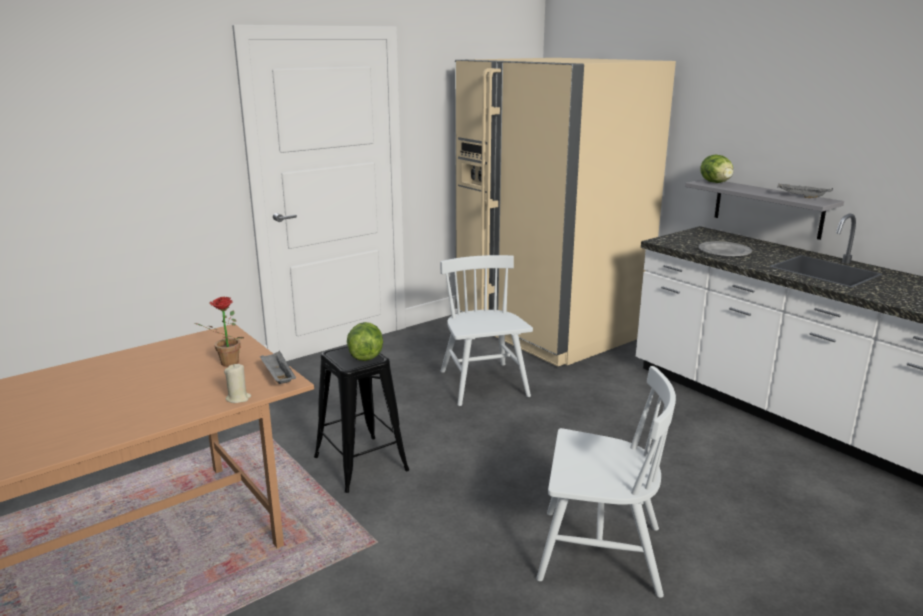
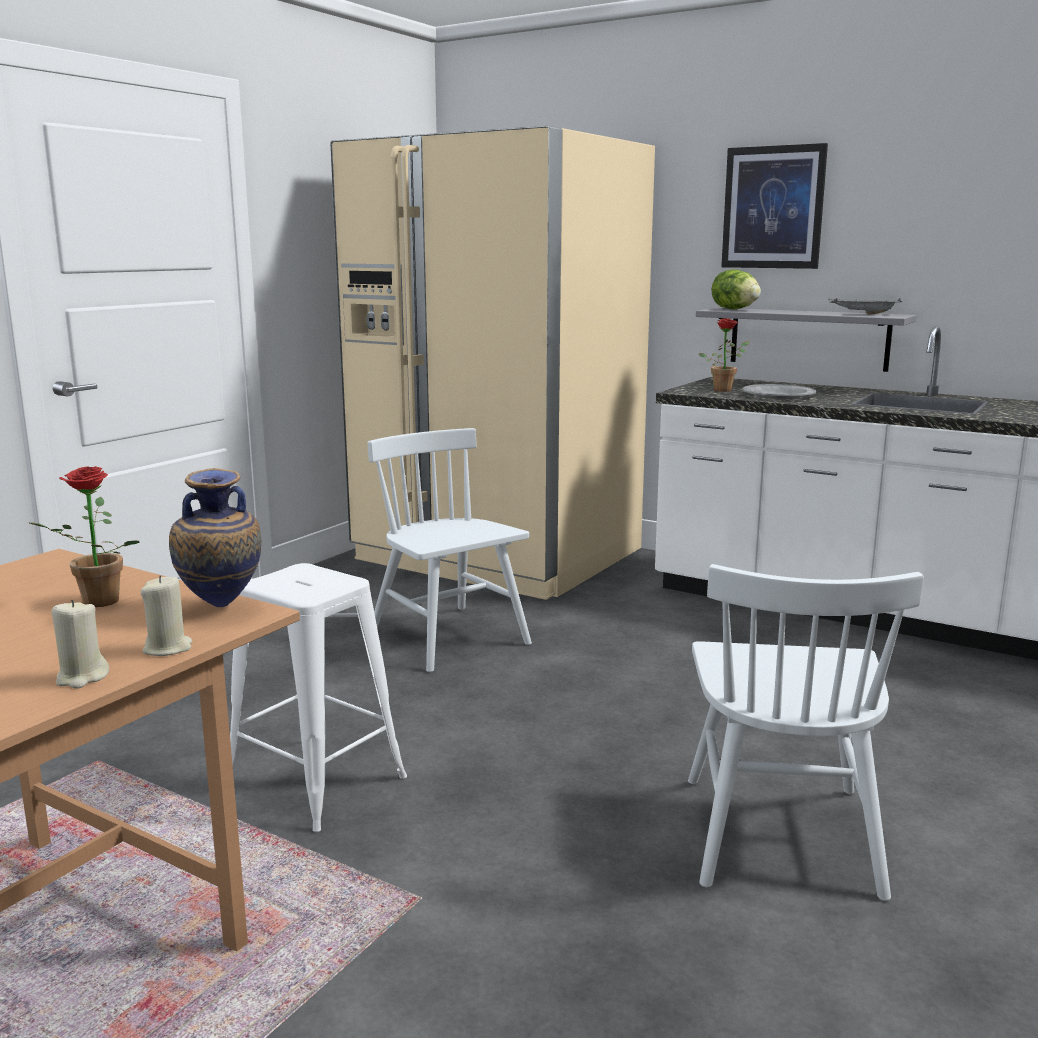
camera: 20 degrees left, 5 degrees down
(192, 409) = (82, 677): none -> beige candle
(278, 377) = (220, 609): grey tray -> vase
(361, 463) = (315, 781): black stool -> white stool
(365, 356) = (323, 580): lettuce -> none
(599, 552) = (780, 834): white chair -> white chair turned 105 degrees clockwise
(693, 242) = (724, 389): none -> potted plant
(751, 112) = (773, 207): none -> picture

